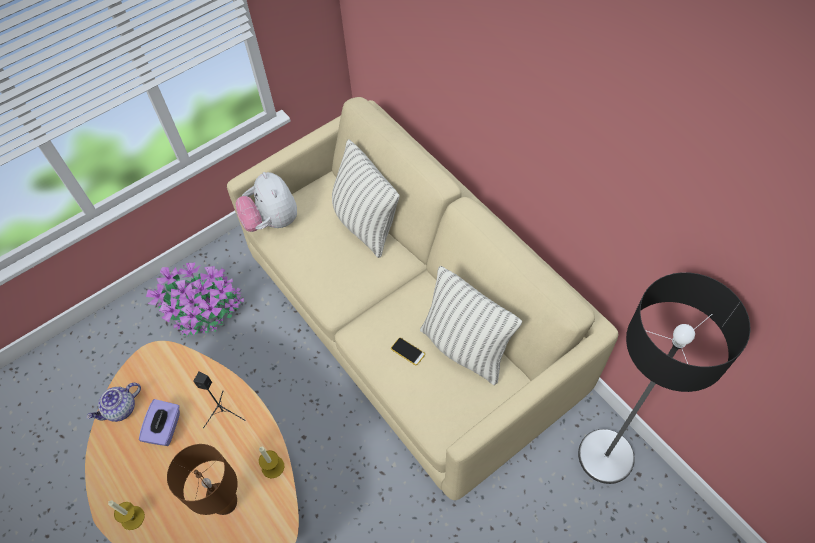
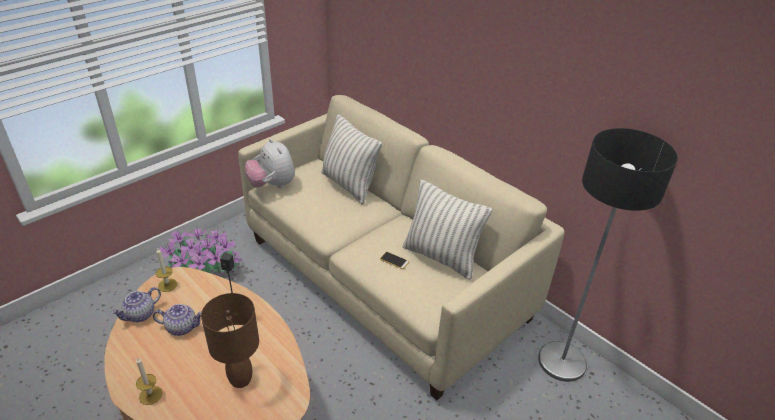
camera: 10 degrees left, 20 degrees down
(165, 428) = (182, 327): purple tissue box -> teapot
(273, 467) = (282, 350): candle -> candle (167, 285)

